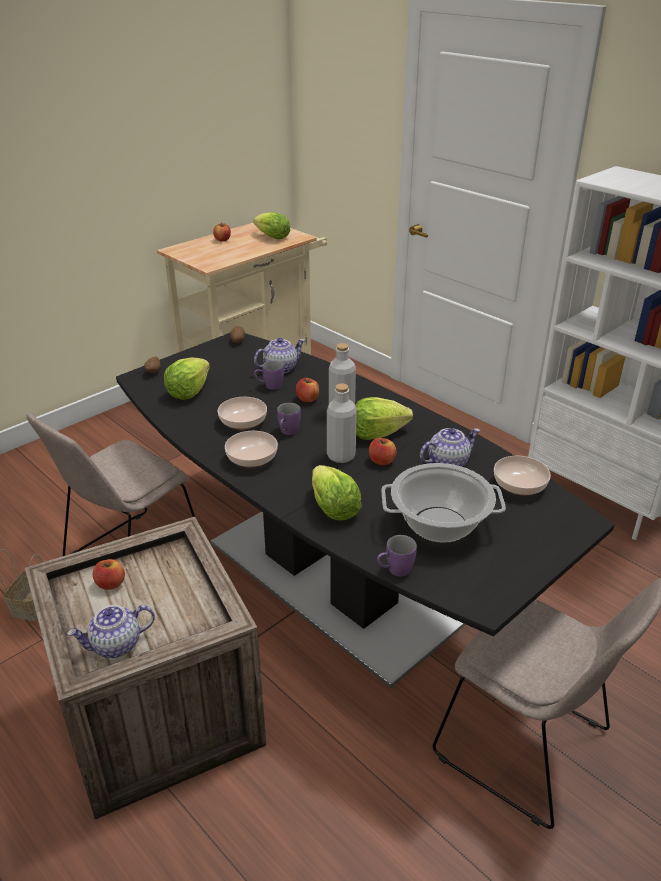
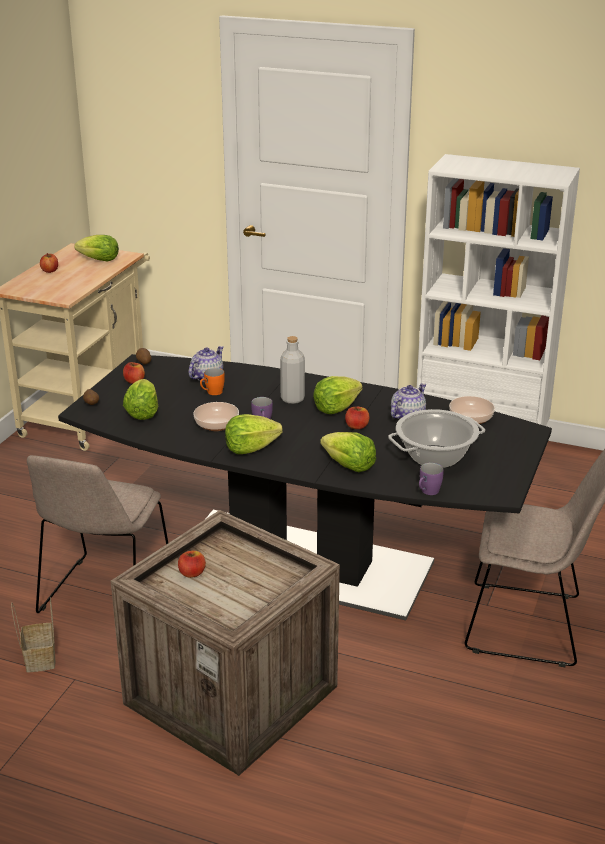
camera: 25 degrees left, 5 degrees down
(116, 645) = (238, 608): teapot -> none
(251, 458) = (250, 448): bowl -> lettuce
(269, 386) = (212, 393): purple mug -> orange mug
(307, 399) = (255, 396): apple -> apple (134, 381)
(341, 456) = (322, 430): grey bottle -> none

